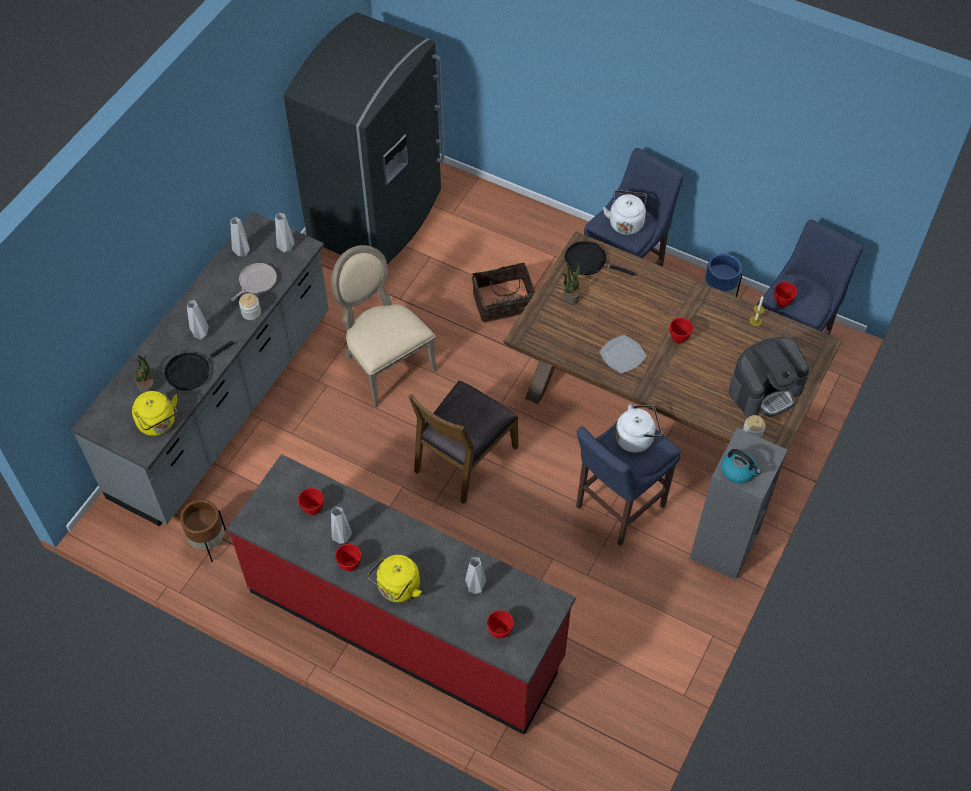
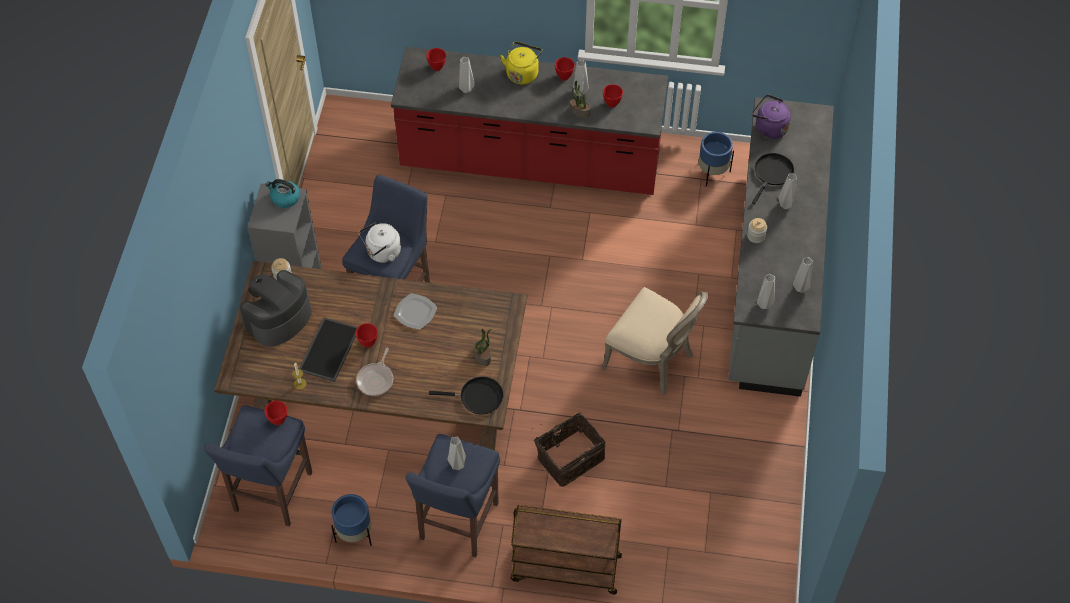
camera: 160 degrees right, 0 degrees up
(146, 385) = (799, 152): potted plant -> potted plant (579, 111)
(158, 424) = (769, 128): yellow kettle -> purple kettle
(209, 542) = (712, 173): brown planter -> blue planter
(256, 282) = (769, 264): frying pan -> frying pan (376, 379)
(378, 217) = (743, 516): grey fridge -> none
(464, 458) = (541, 298): brown chair -> none
(545, 222) = (565, 568): none -> brown cart
(626, 222) = (457, 464): white kettle -> grey vase
(720, 345) = (328, 348): none -> tray

